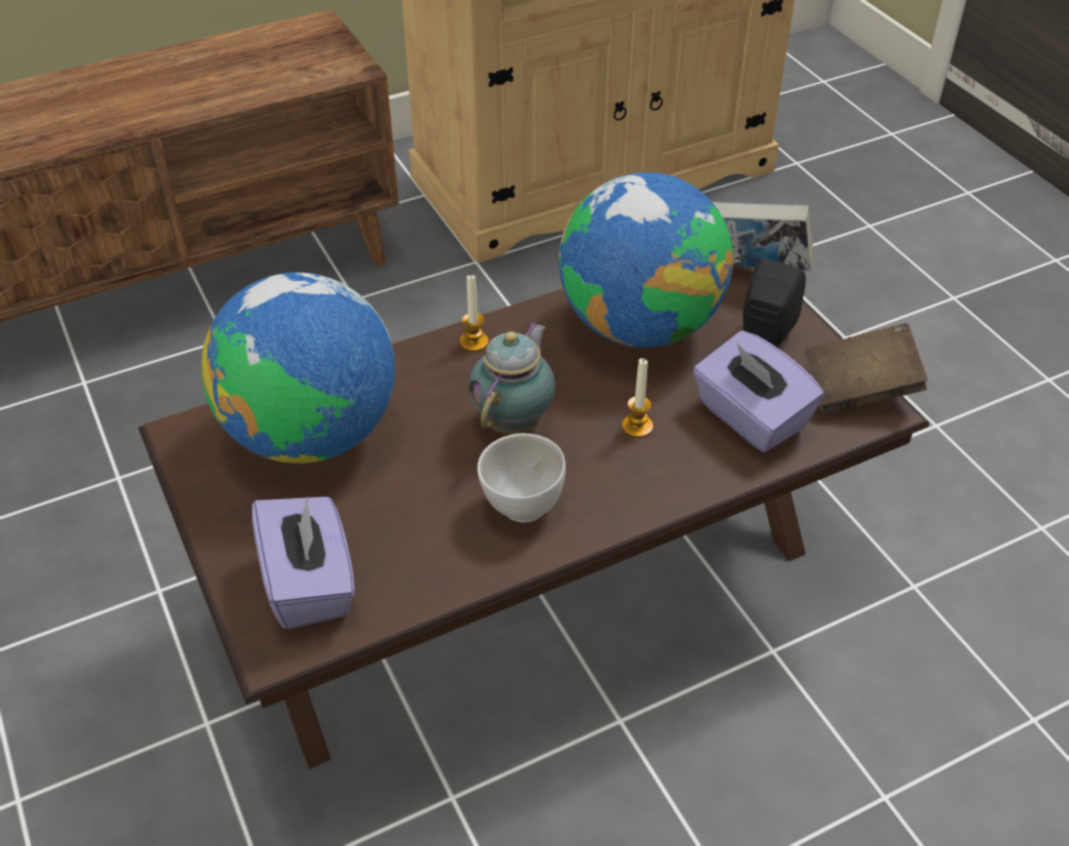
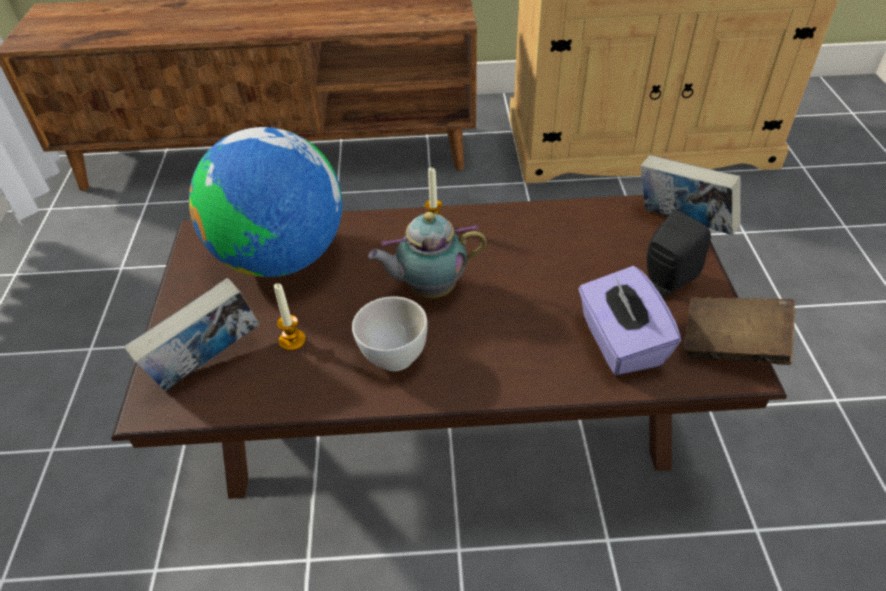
camera: 25 degrees right, 0 degrees up
(310, 584) = (208, 365): purple tissue box -> book
(515, 420) = (428, 289): teapot -> teapot turned 150 degrees counterclockwise
(637, 426) = (520, 322): candle -> candle (292, 340)
(640, 325) = (568, 243): globe -> none

